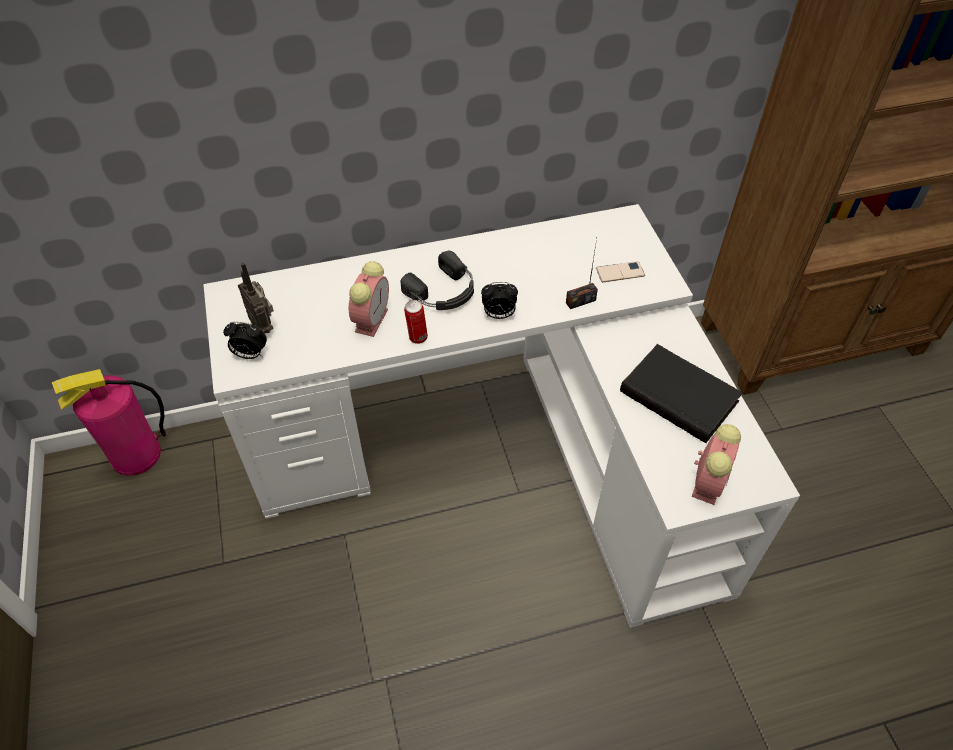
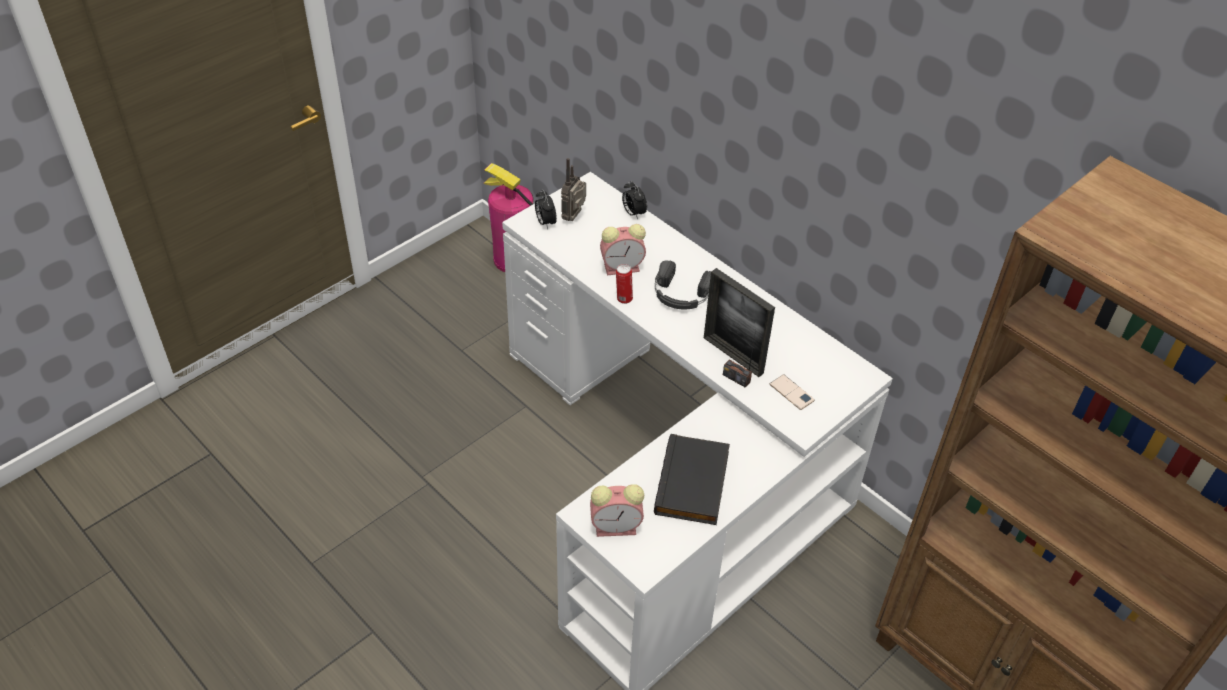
camera: 60 degrees right, 5 degrees down
(498, 315) = (682, 334): alarm clock -> alarm clock (633, 213)
(550, 290) = (733, 355): none -> picture frame

